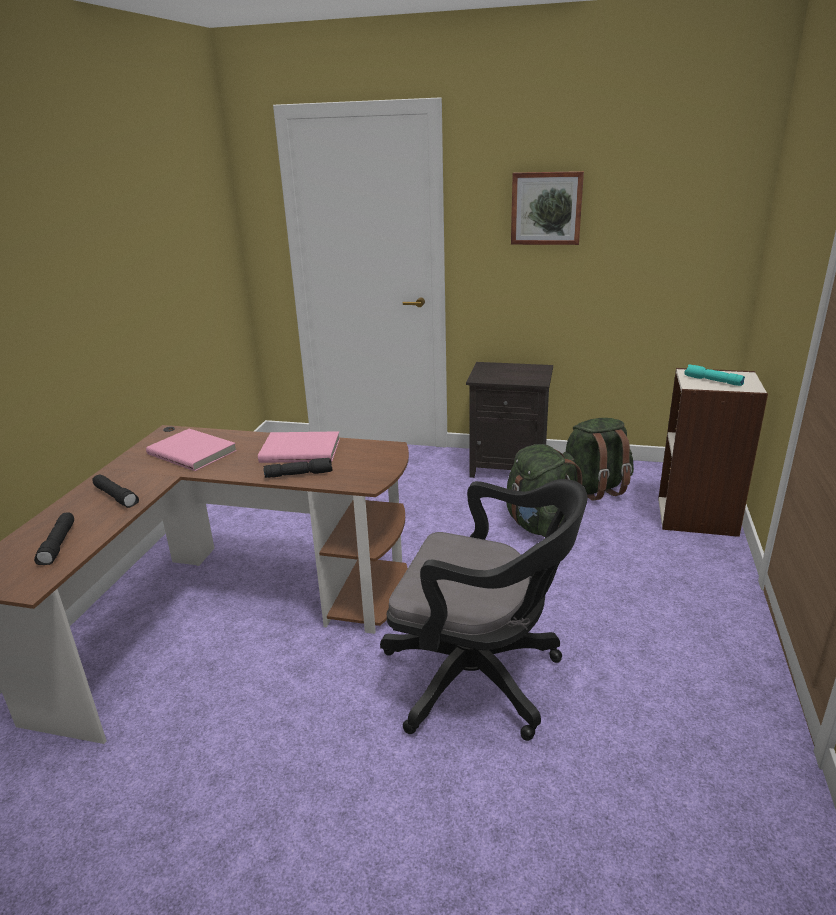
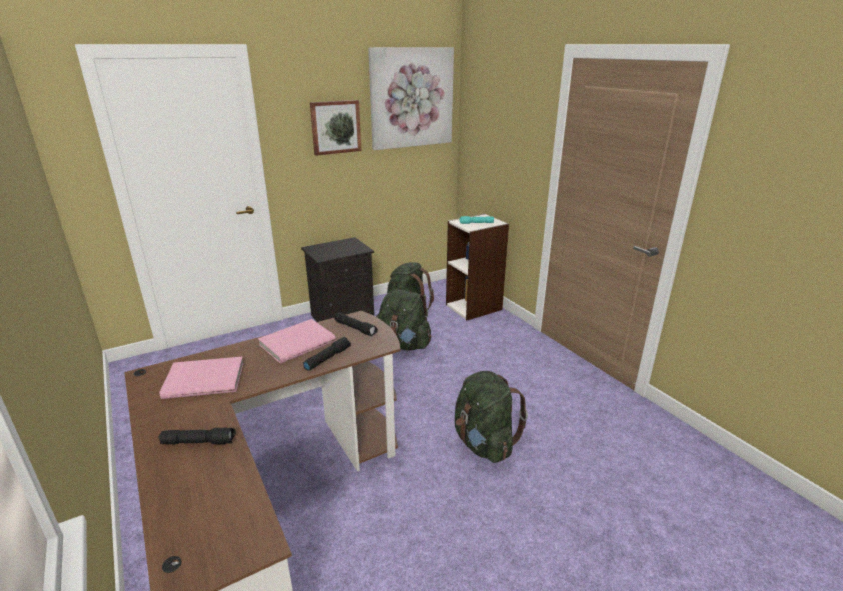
camera: 45 degrees left, 0 degrees up
(59, 545) = (220, 502): black flashlight -> black flashlight (356, 328)
(481, 679) = (484, 443): black office chair -> green backpack
(678, 171) = (411, 98): none -> picture

